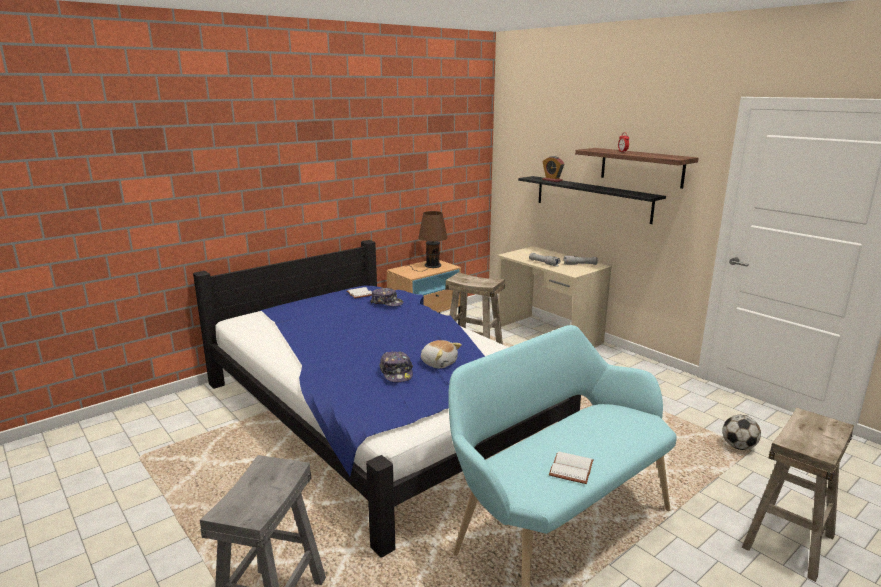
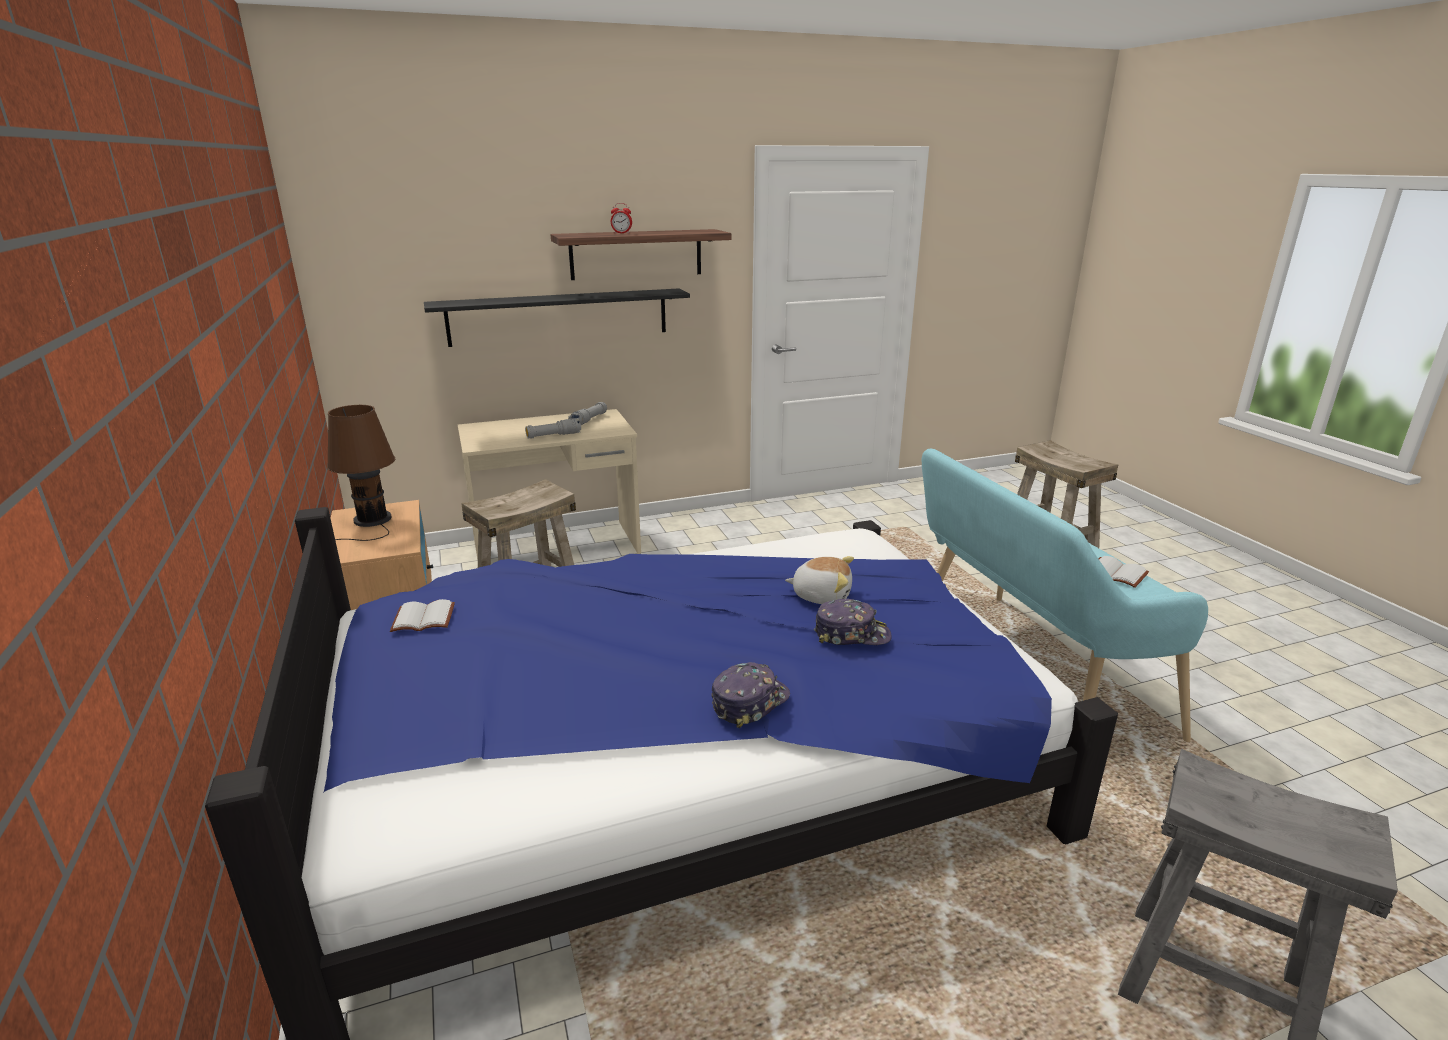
camera: 70 degrees left, 5 degrees up
(387, 302) = (517, 596): cap -> cap (749, 702)
(439, 363) = (821, 595): plush toy -> plush toy turned 45 degrees clockwise
(552, 180) = (487, 300): alarm clock -> none
(738, 447) = (898, 530): football -> none

